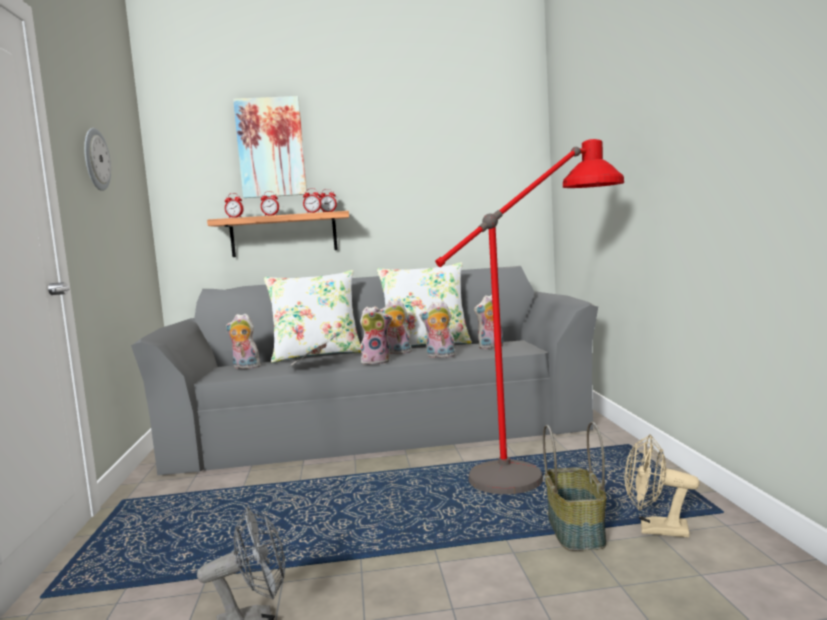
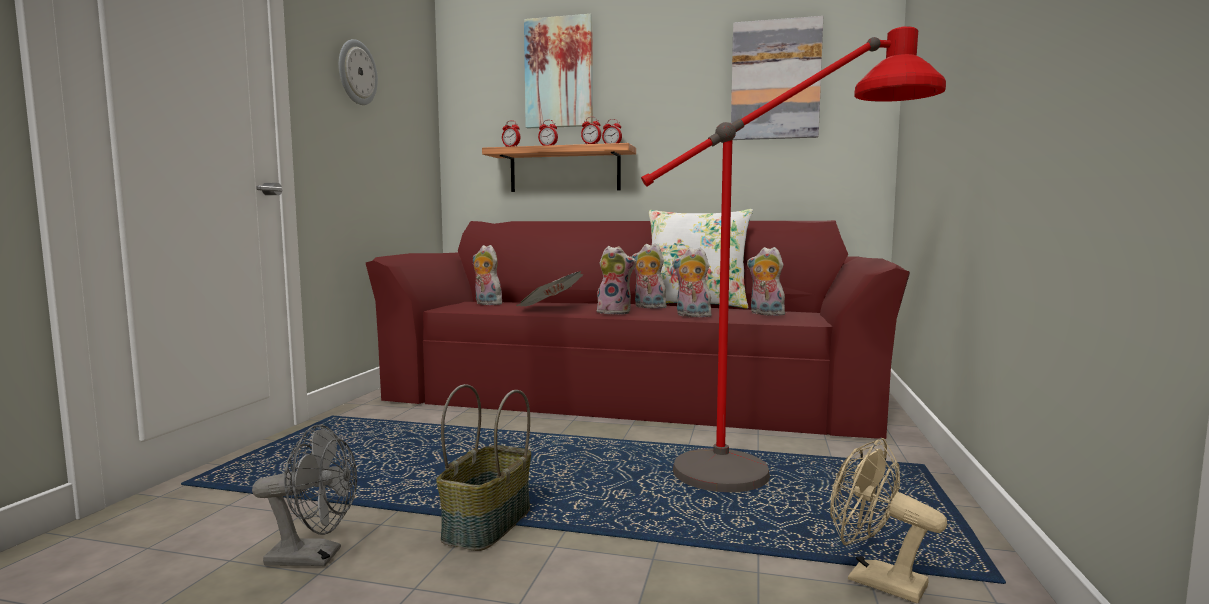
camera: 20 degrees right, 0 degrees up
(317, 355) = (569, 301): white pillow -> none
(379, 425) = (630, 392): grey sofa -> red sofa
(459, 155) = (775, 80): none -> picture
(491, 347) = (765, 314): plush toy -> plush toy turned 45 degrees clockwise
(577, 530) = (759, 553): basket -> basket (488, 524)

